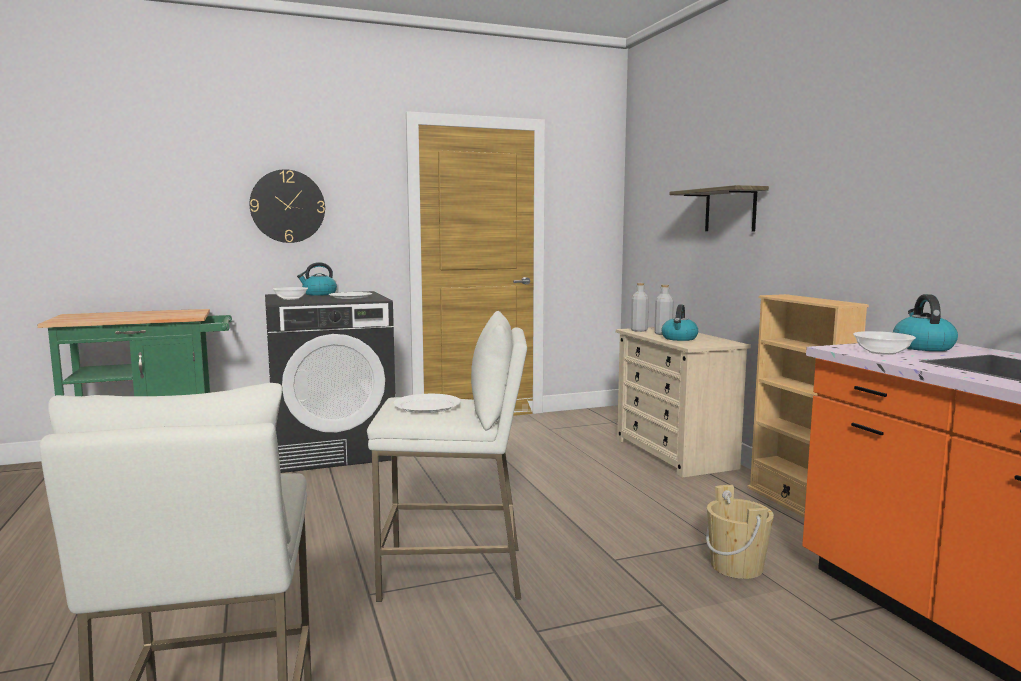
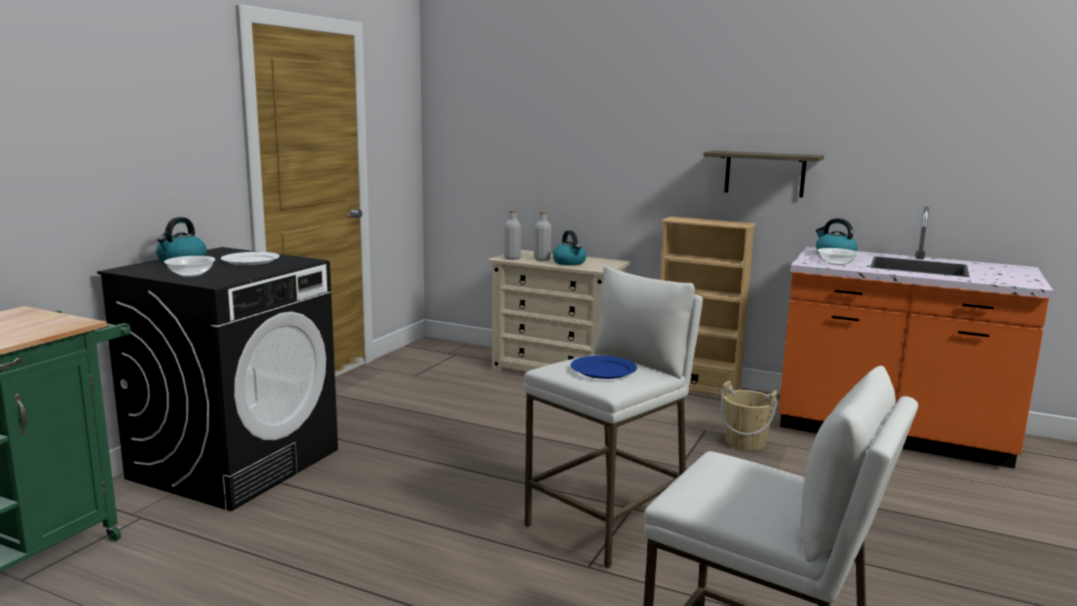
camera: 45 degrees left, 5 degrees up
(287, 206) = (112, 137): wall clock -> none
(427, 406) = (603, 370): white plate -> blue plate
(730, 210) = (593, 138): shelf -> shelf (764, 173)

